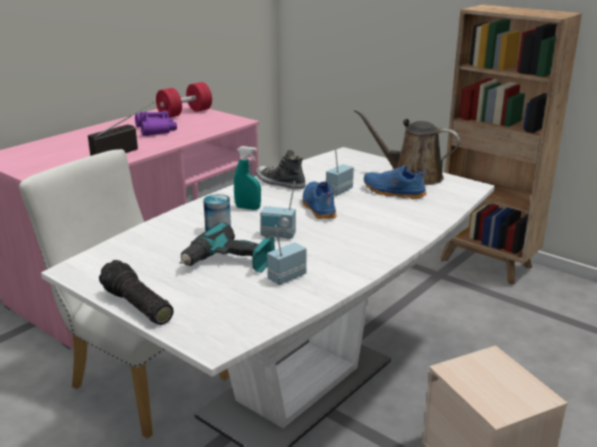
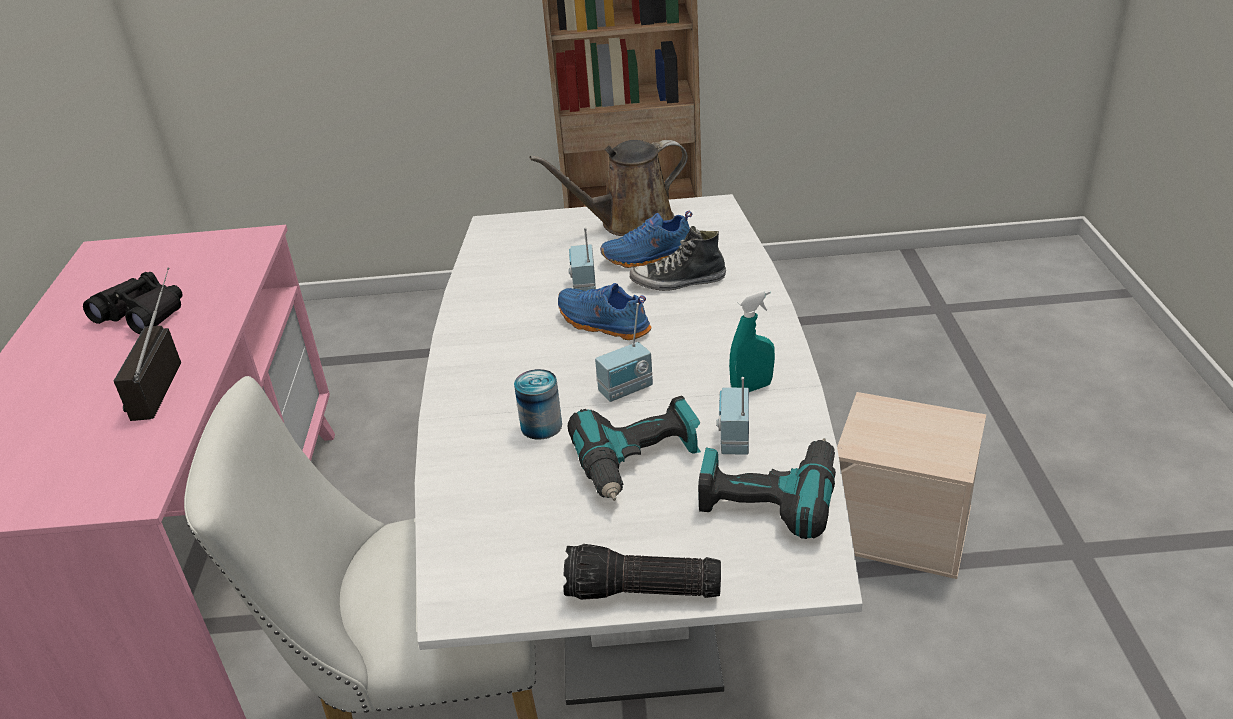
camera: 40 degrees left, 10 degrees up
(156, 130) = (142, 314): purple binoculars -> black binoculars
(185, 113) = (134, 261): red dumbbell -> none
(248, 208) = (519, 372): turquoise spray bottle -> turquoise spray bottle (752, 388)
(257, 305) = (768, 495): none -> power drill
(279, 183) = (491, 313): shoe -> shoe (678, 281)

